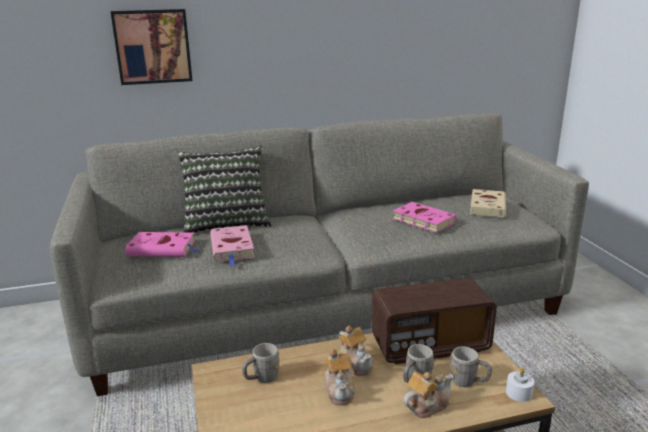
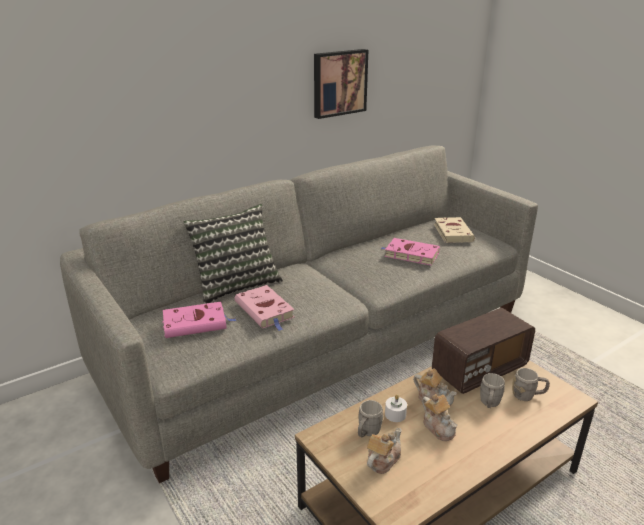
camera: 20 degrees left, 5 degrees up
(153, 46) = (131, 110): picture -> picture (339, 83)
(426, 405) = (512, 423): teapot -> teapot (382, 460)
(518, 393) = (568, 396): white candle -> white candle (395, 414)

